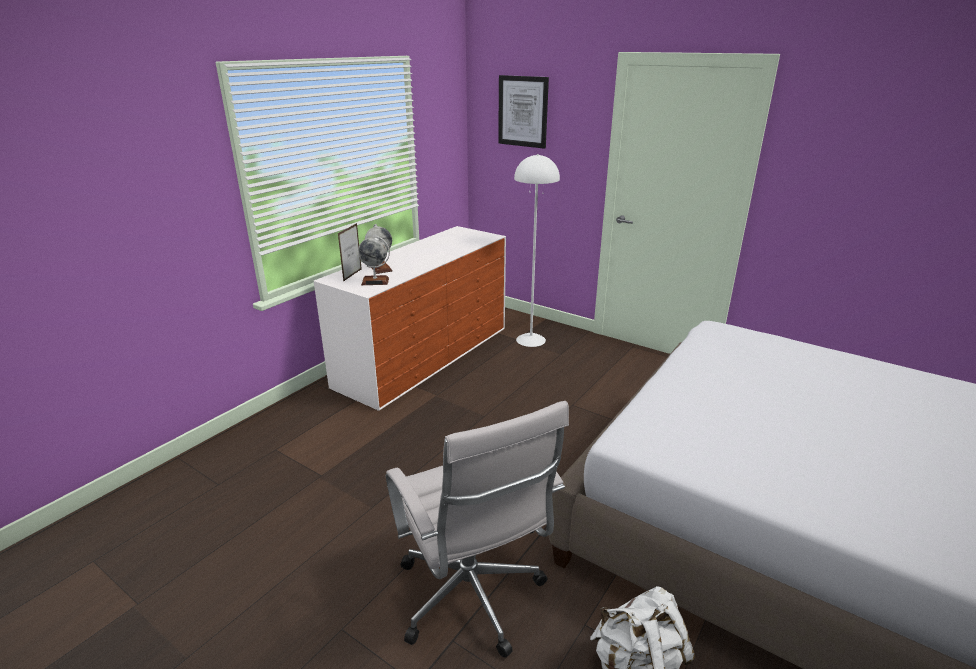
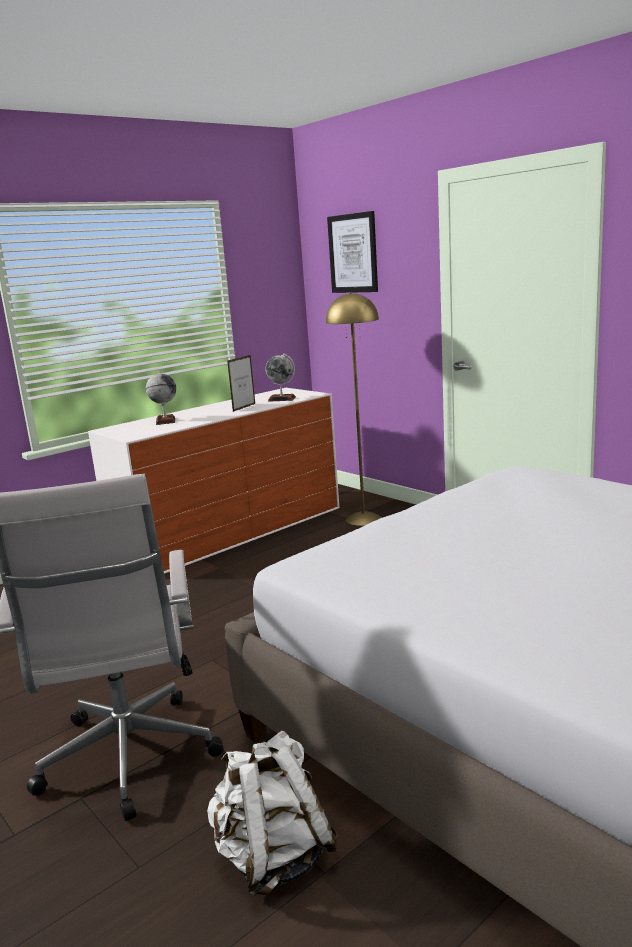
camera: 15 degrees right, 10 degrees down
(352, 275) = (131, 426): picture frame -> picture frame (244, 408)
(375, 281) = (148, 430): globe -> globe (282, 399)
(531, 340) = (364, 519): white floor lamp -> yellow floor lamp

